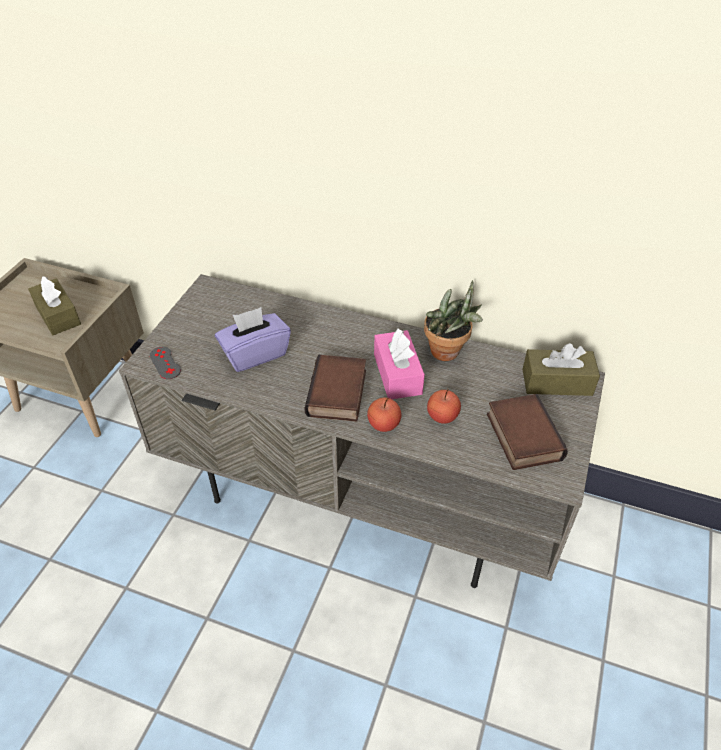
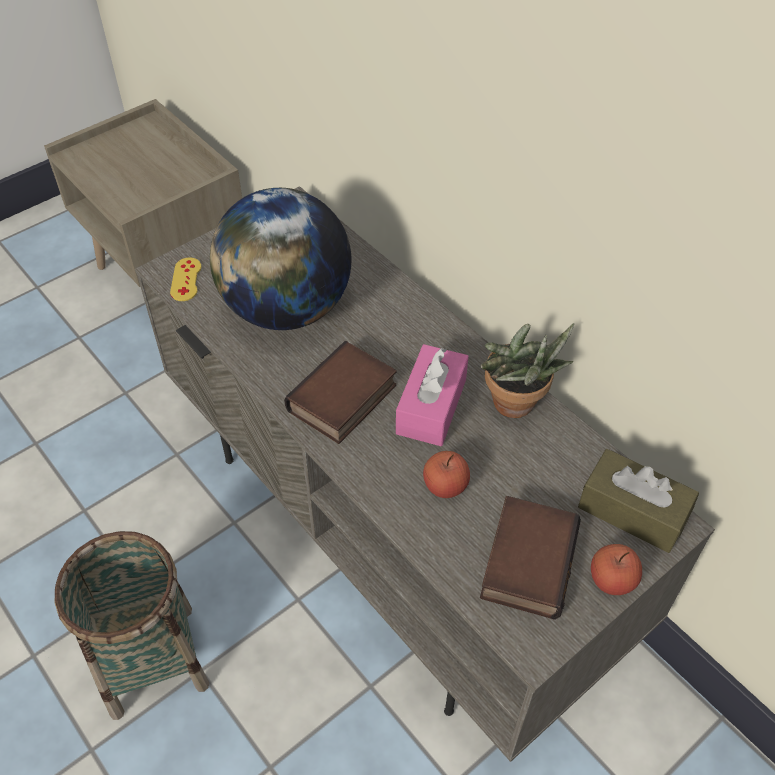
camera: 30 degrees right, 5 degrees up
(58, 315) = (147, 178): brown tissue box -> none
(165, 363) = (186, 279): grey game controller -> yellow game controller
(253, 663) = (152, 660): none -> basket
(255, 354) = (286, 309): purple tissue box -> globe
(383, 424) = (367, 462): apple -> apple (611, 580)

